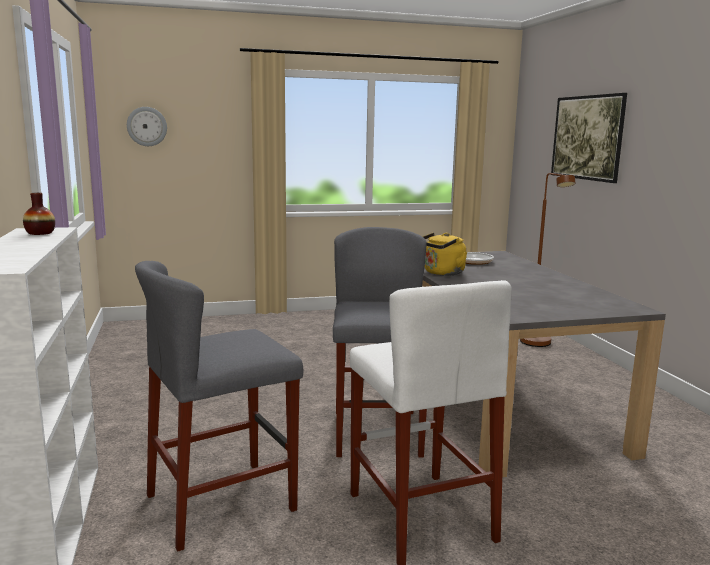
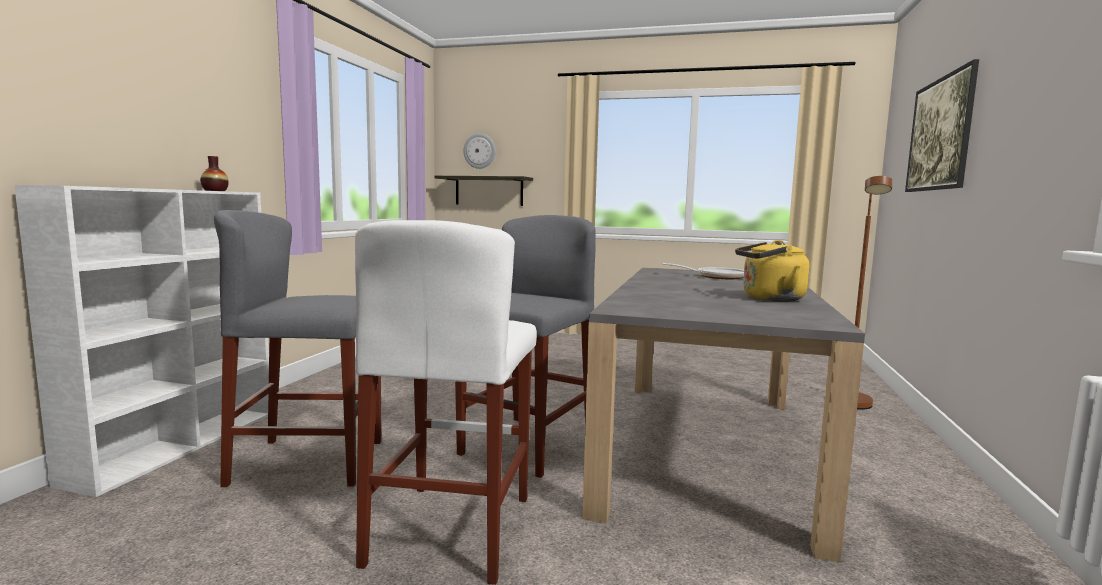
camera: 30 degrees right, 5 degrees down
(161, 171) = (489, 191): none -> shelf
(442, 273) = (653, 280): yellow kettle -> yellow kettle (769, 299)

